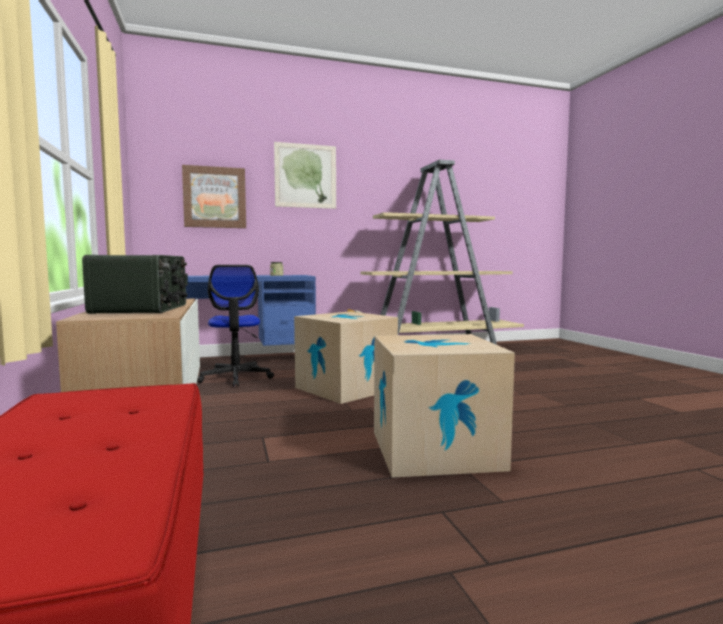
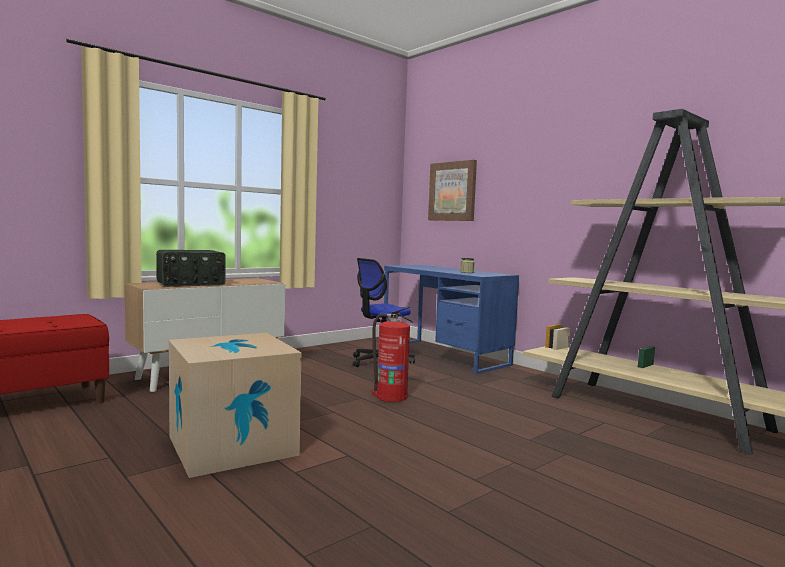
camera: 65 degrees right, 0 degrees up
(305, 176) = (531, 159): picture -> none
(345, 388) = (390, 396): cardboard box -> fire extinguisher

